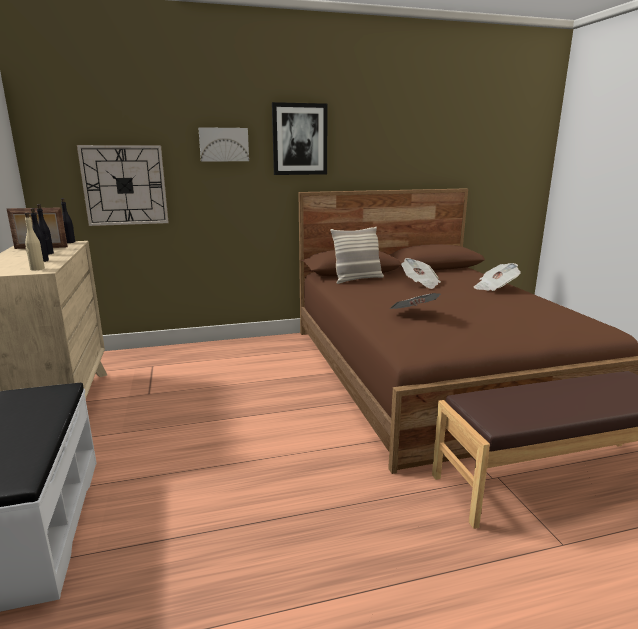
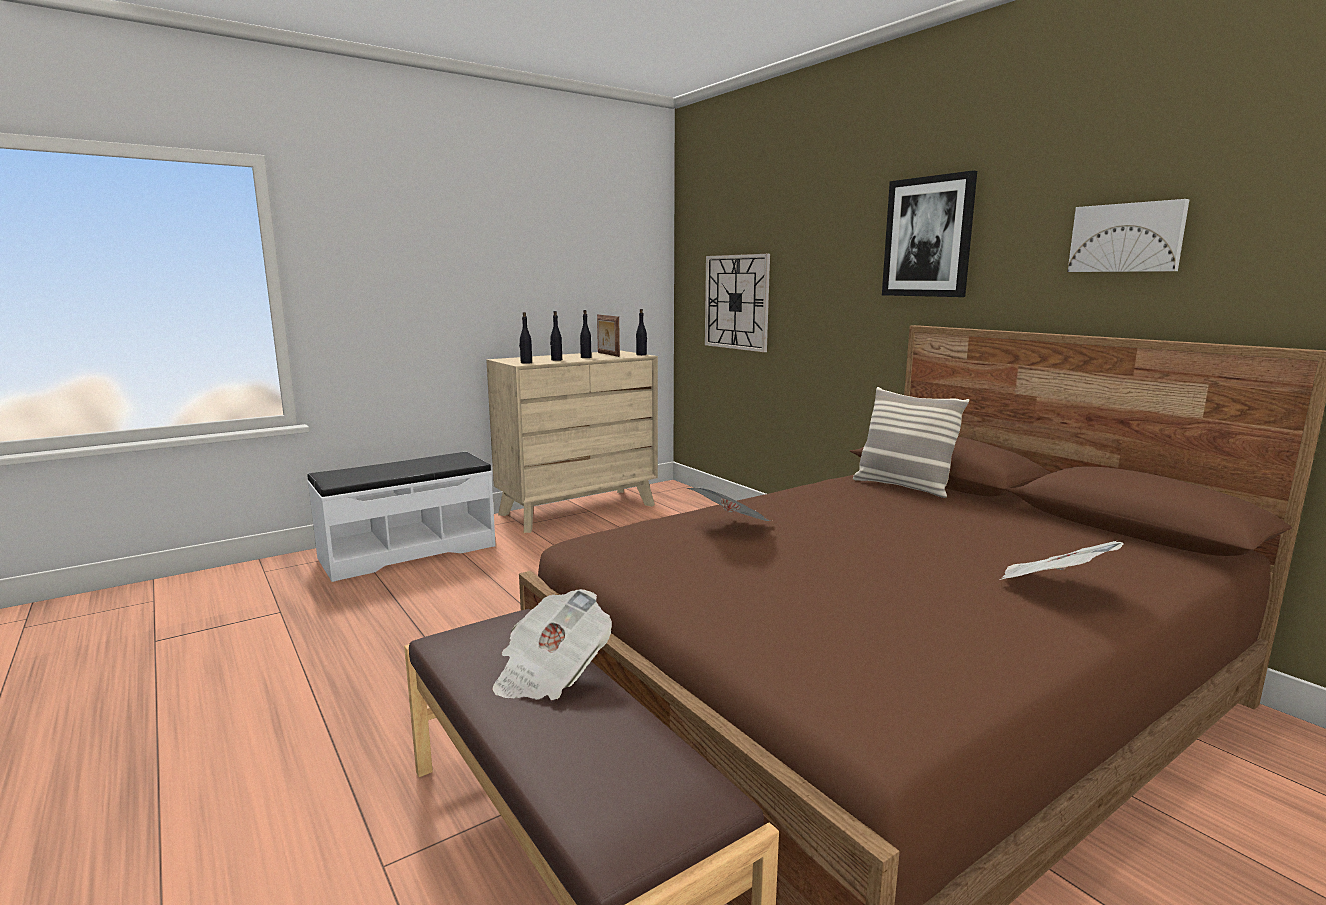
camera: 70 degrees right, 5 degrees down
(37, 269) = (526, 362): beige bottle -> black bottle
(224, 144) = (830, 250): picture -> picture (1127, 238)
(420, 284) = (953, 524): newspaper -> newspaper (550, 674)

